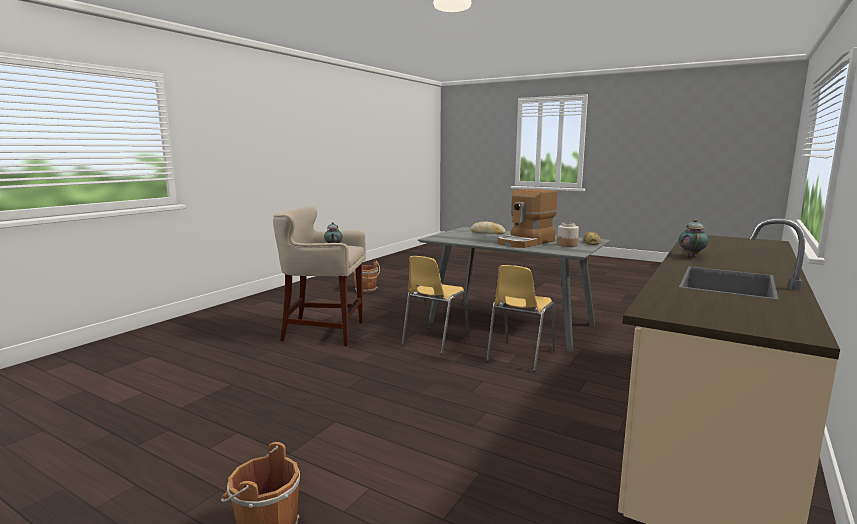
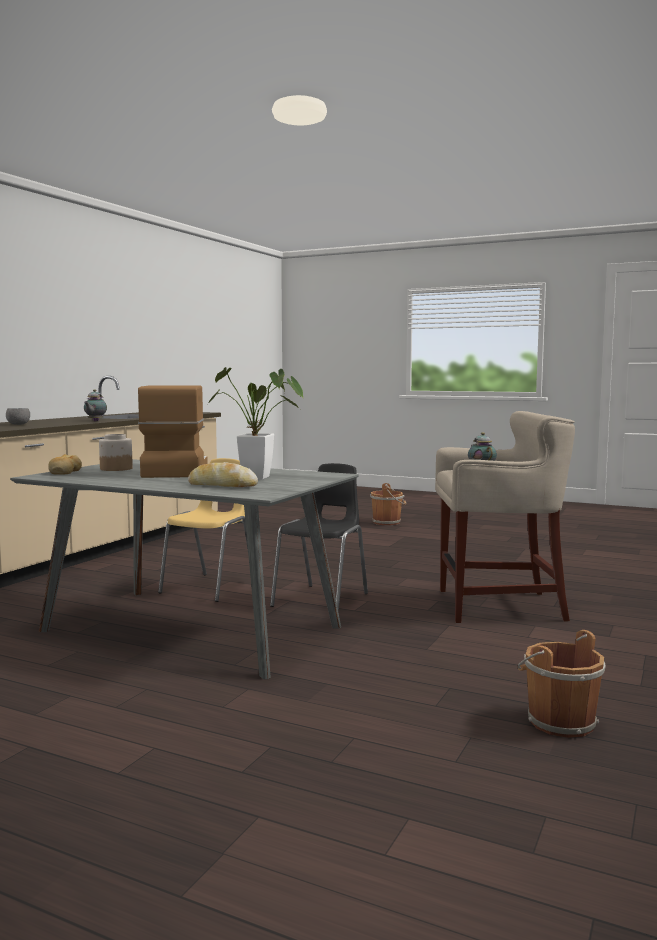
camera: 175 degrees right, 5 degrees down
(434, 341) = (322, 600): yellow chair -> black chair
(470, 236) = (262, 478): none -> potted plant
(526, 242) = (174, 471): coffee machine -> coffee machine turned 45 degrees counterclockwise
(733, 246) = (18, 424): none -> grey bowl

